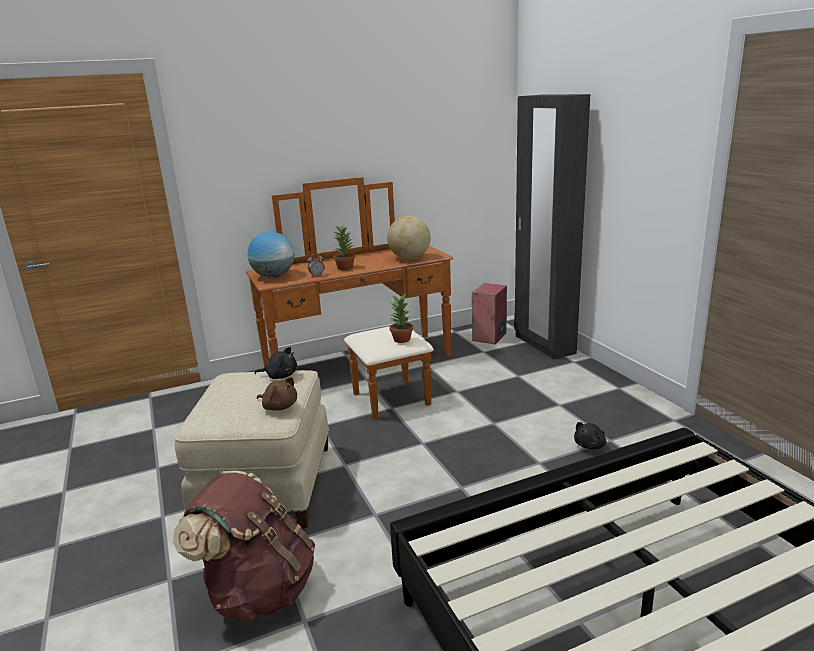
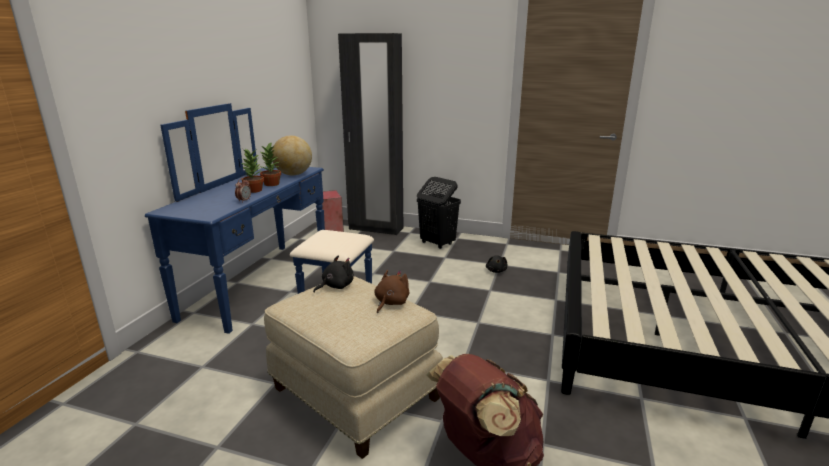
camera: 50 degrees left, 0 degrees up
(274, 276) = (197, 210): globe -> none
(279, 406) = (390, 303): brown plush toy -> brown plush toy turned 45 degrees counterclockwise
(366, 370) = (277, 285): brown dresser -> blue dresser
(402, 339) = (350, 237): potted plant -> potted plant (272, 184)
(580, 386) = (437, 244): none -> black laundry basket

